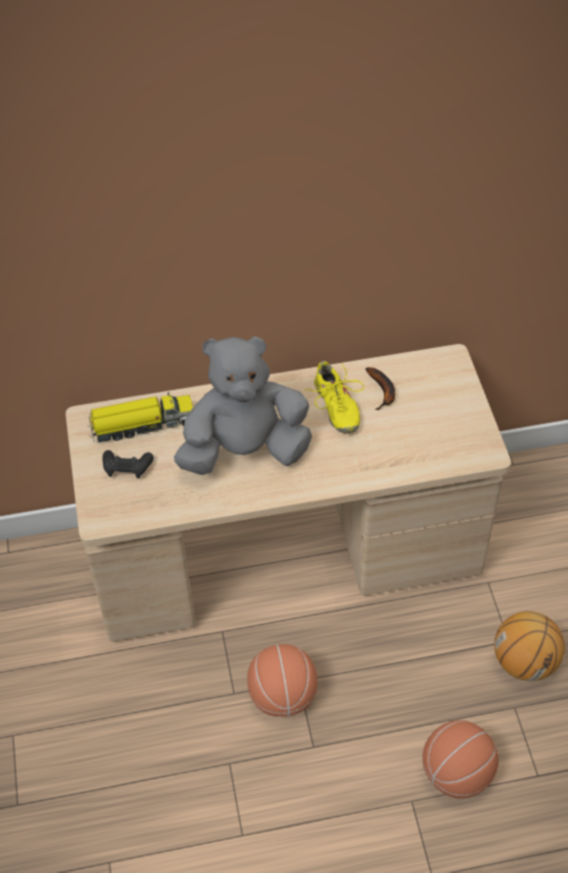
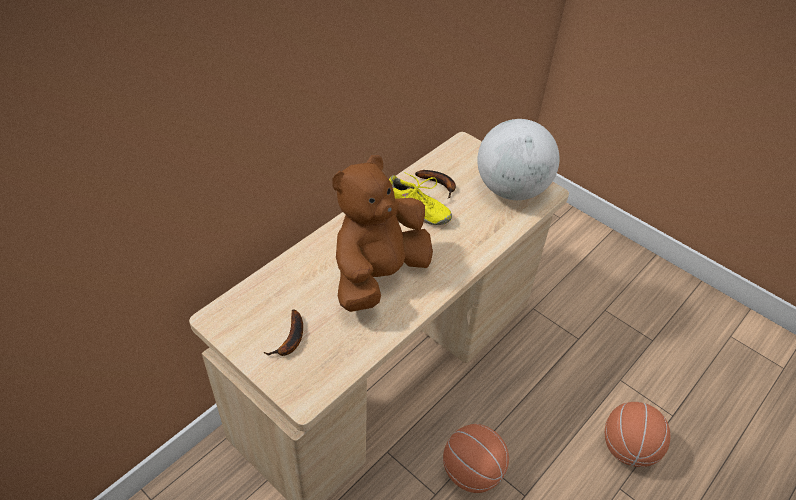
camera: 40 degrees left, 5 degrees down
(127, 468) = (290, 340): black game controller -> banana
(142, 424) = (272, 298): toy truck -> none
(245, 450) = (378, 275): grey plush toy -> brown plush toy
(451, 432) = (511, 189): none -> globe
(525, 662) = (599, 346): basketball -> none

